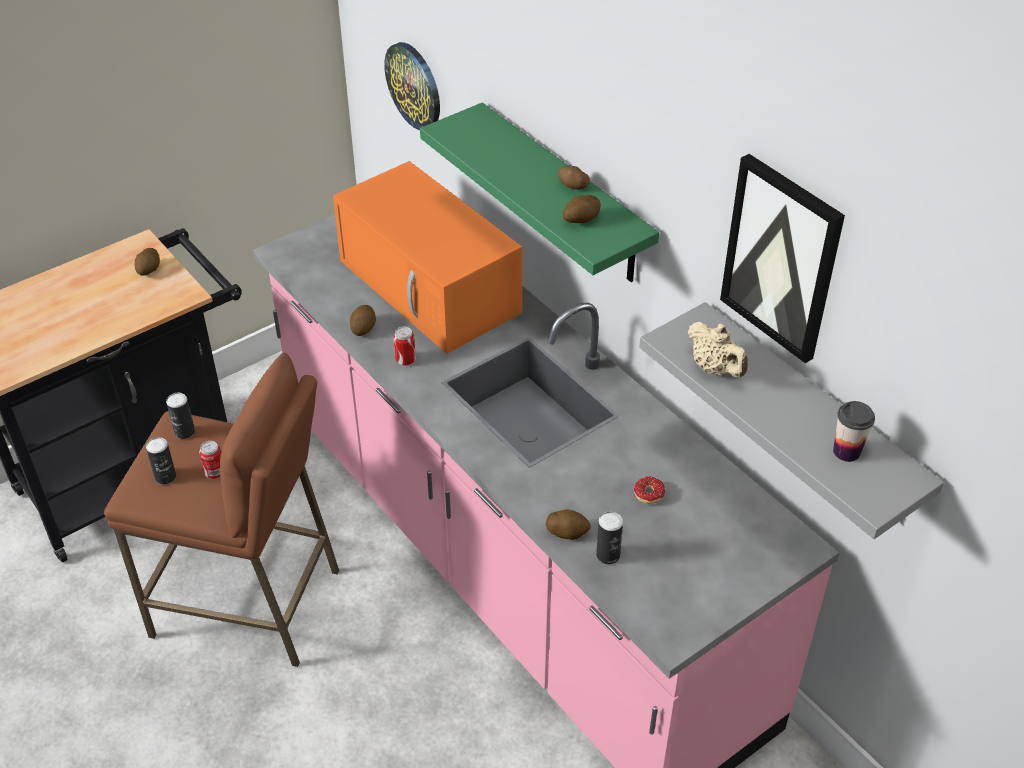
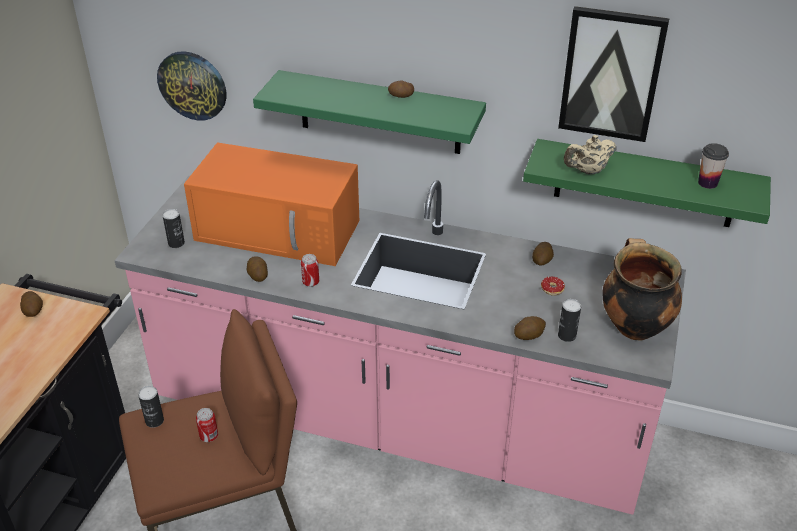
camera: 35 degrees left, 5 degrees down
(165, 477) = (171, 459): can -> can (176, 243)
(581, 220) = (431, 113): potato -> potato (542, 261)
(697, 584) = (633, 326): none -> cooking pot
(715, 369) = (588, 171): beige teapot -> beige teapot turned 135 degrees clockwise
(809, 417) = (645, 184): grey shelf -> green shelf

